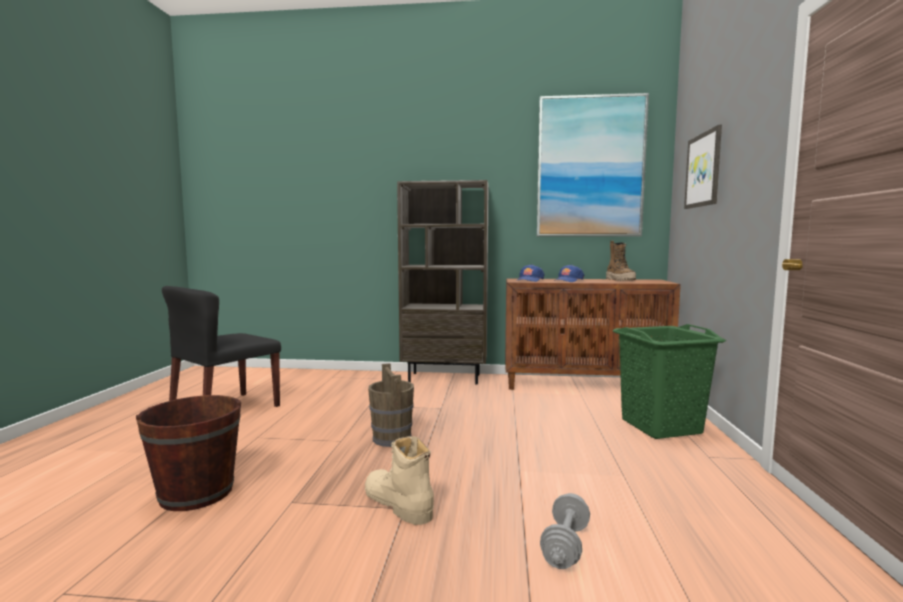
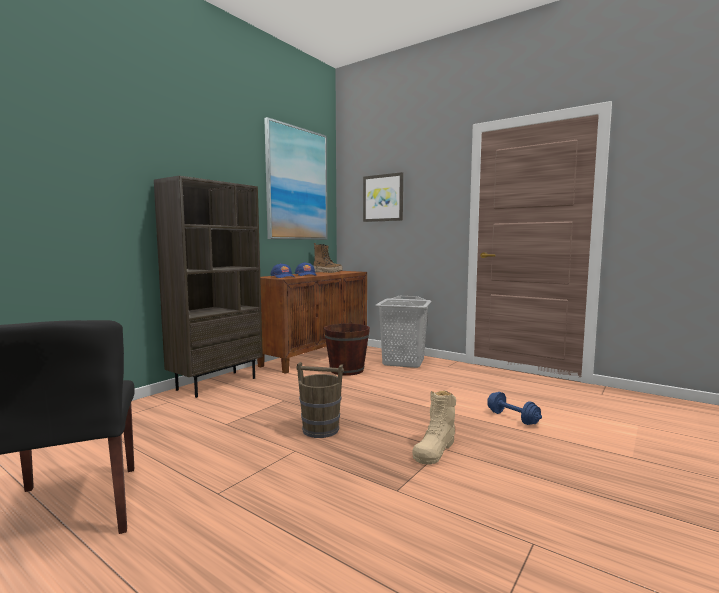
camera: 60 degrees left, 0 degrees up
(196, 493) = (327, 544): brown bucket -> brown bucket (346, 370)
(398, 503) = (435, 449): beige boot -> beige boot turned 45 degrees counterclockwise
(565, 546) = (512, 418): grey dumbbell -> blue dumbbell
(660, 426) = (403, 362): green laundry basket -> grey laundry basket

